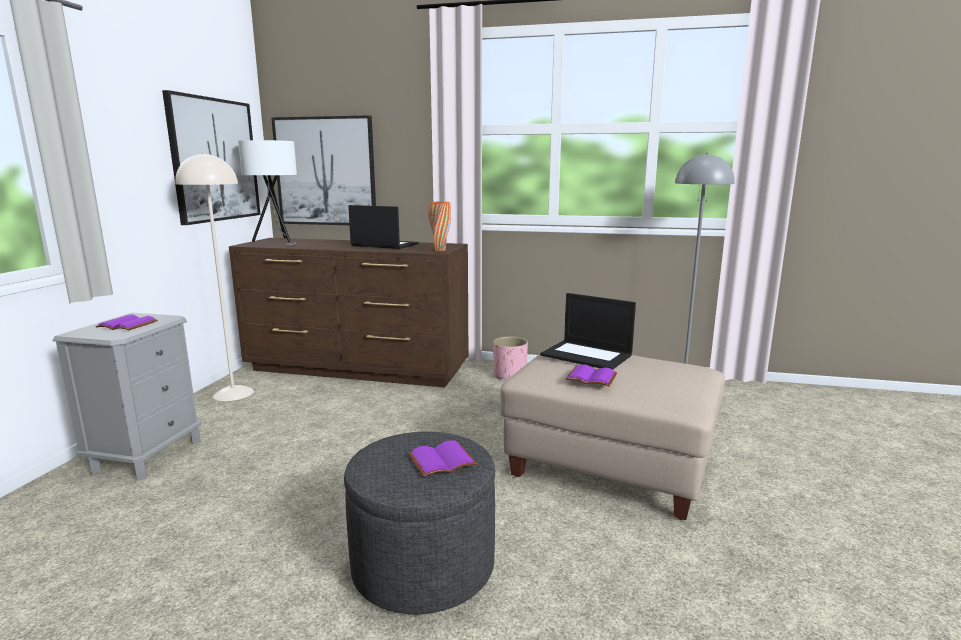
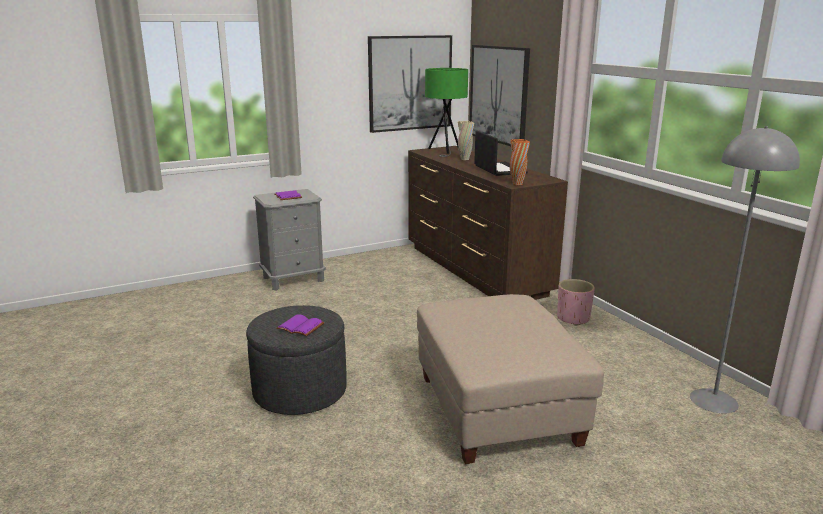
camera: 50 degrees right, 5 degrees up
(233, 393) = (380, 260): beige floor lamp -> none
(277, 242) = (445, 151): white table lamp -> green table lamp
(322, 244) = (464, 159): none -> beige vase
(587, 355) = (510, 308): laptop -> none
(592, 377) = (465, 322): purple book -> none

